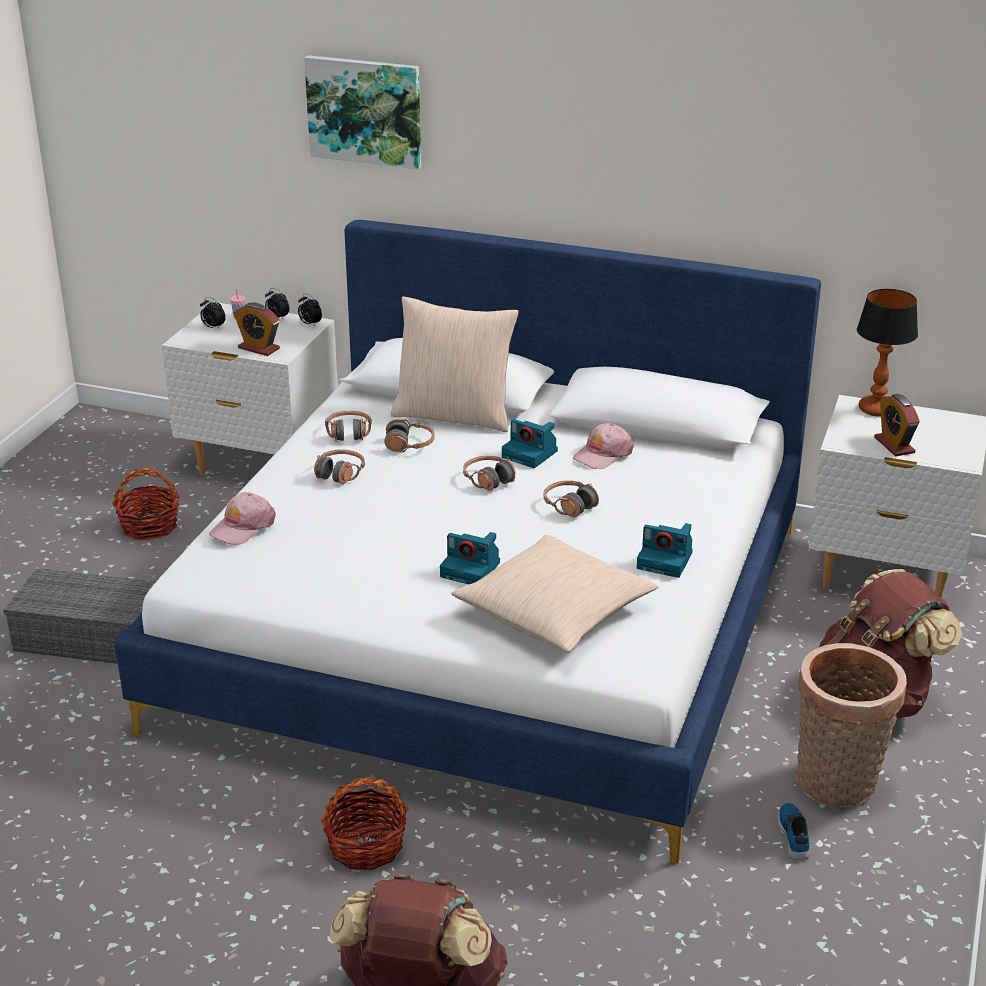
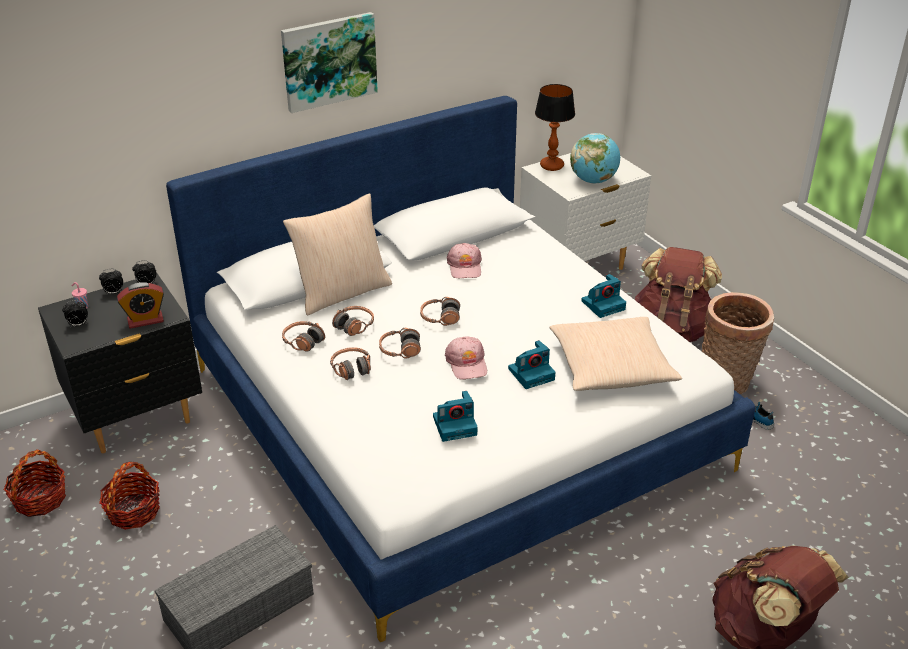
camera: 50 degrees left, 5 degrees up
(242, 527) = (366, 440): pink cap -> pink cap (467, 363)
(260, 465) = (137, 420): white nightstand -> black nightstand
(365, 111) = (159, 87): picture -> picture (329, 61)
(365, 846) = (610, 585): basket -> basket (40, 499)
(531, 454) = (429, 289): camera -> camera (455, 425)
(569, 505) = (507, 305): headphones -> headphones (400, 350)
(894, 445) = (593, 180): alarm clock -> globe

